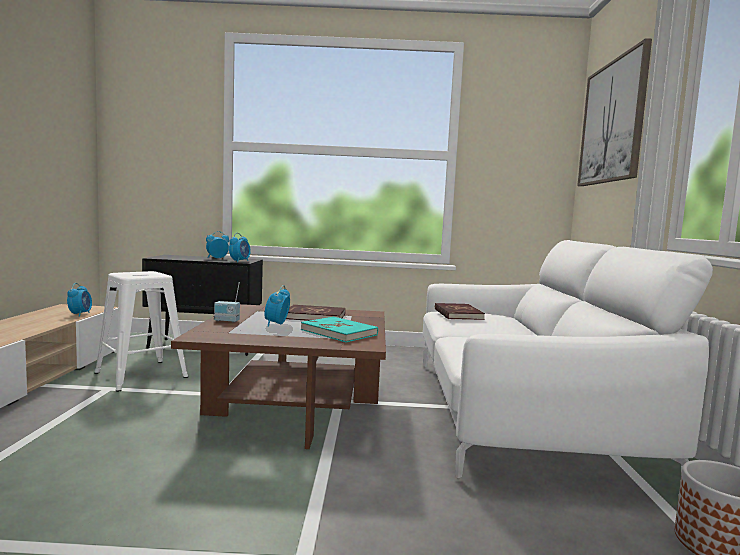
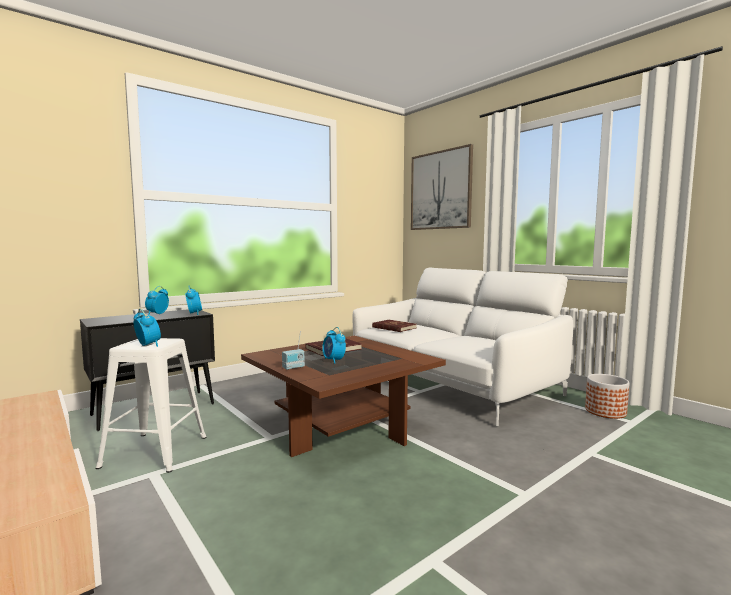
camera: 40 degrees left, 0 degrees up
(80, 314) = (41, 408): alarm clock -> alarm clock (148, 345)
(339, 332) = (386, 355): turquoise book -> none

